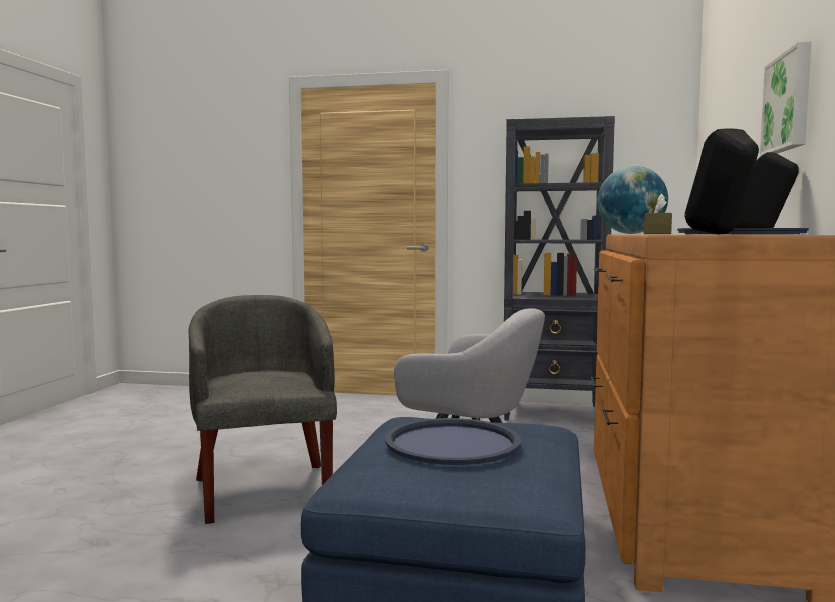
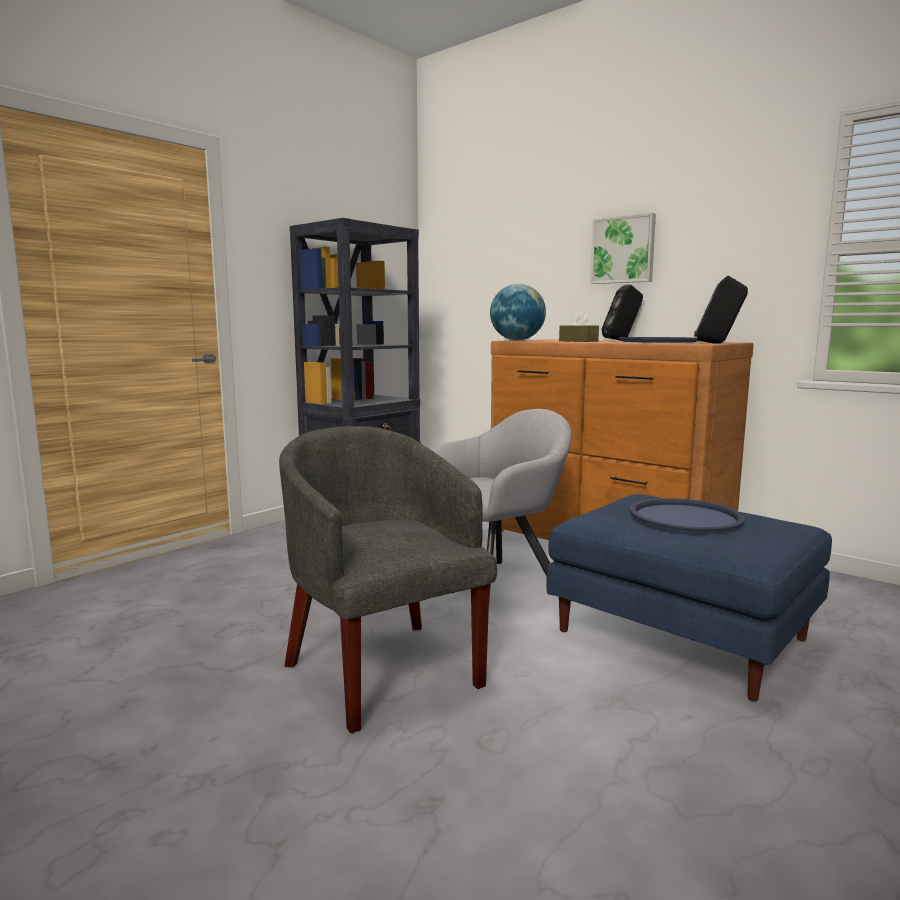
camera: 60 degrees left, 5 degrees up
(264, 489) = (382, 669): grey armchair -> grey armchair turned 45 degrees clockwise

